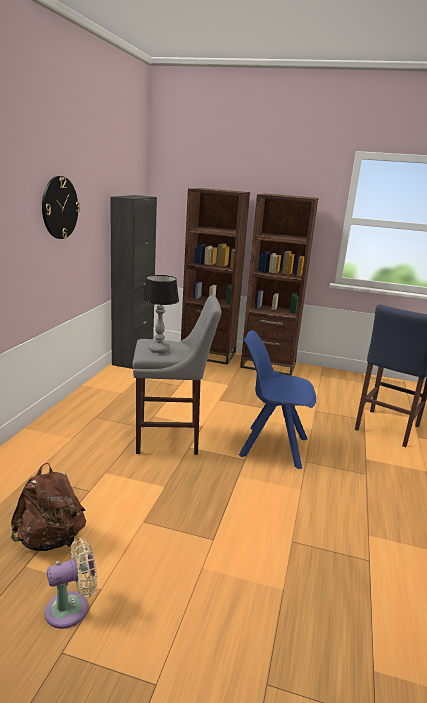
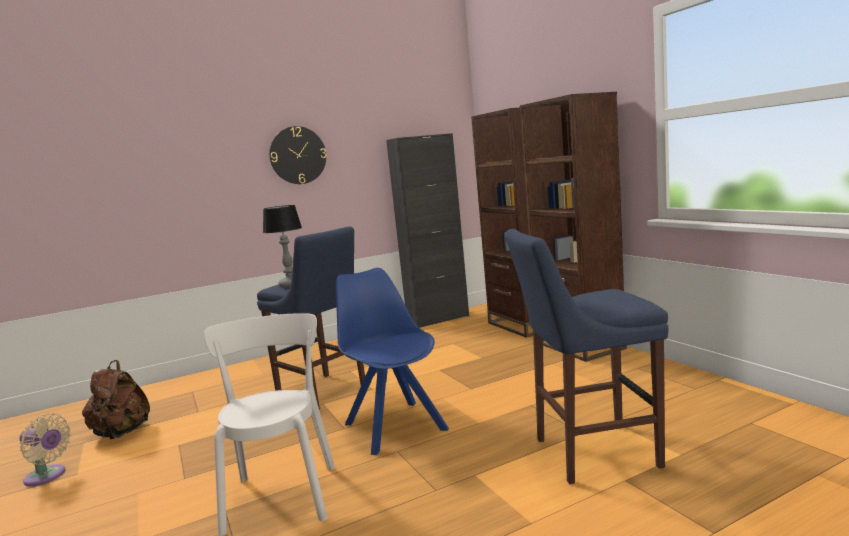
camera: 50 degrees right, 10 degrees down
(171, 439) = (324, 393): grey stool -> blue stool
(301, 514) = (282, 494): none -> white chair

